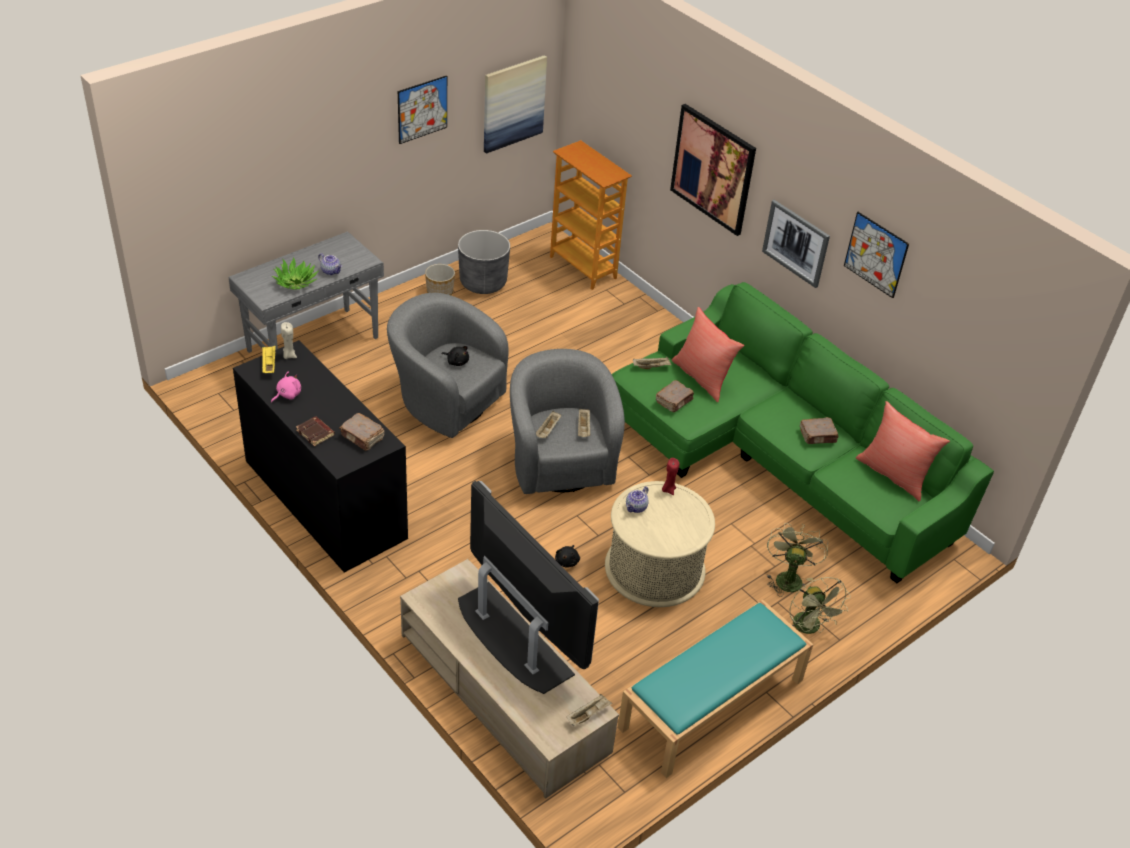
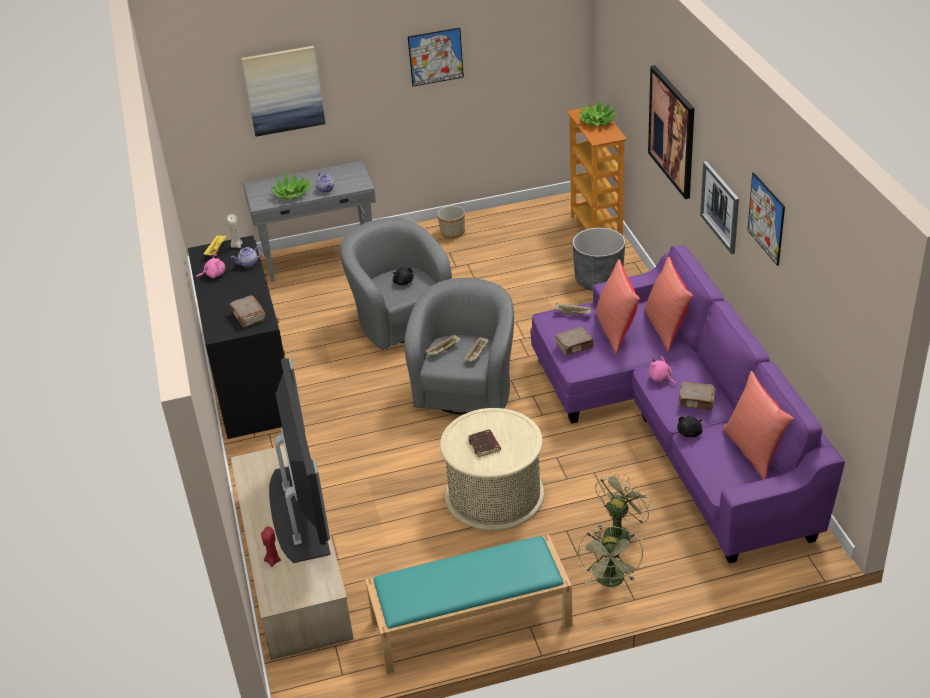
camera: 30 degrees right, 5 degrees down
(316, 433) = (214, 307): brown book -> brown book (485, 445)
(483, 282) = (496, 230): grey planter -> grey planter (598, 280)
(513, 103) = (537, 63): picture -> picture (283, 90)
(567, 561) = (419, 471): black plush toy -> black plush toy (690, 433)
(588, 714) = (319, 590): beige tray -> none
(591, 159) = (597, 121): none -> potted plant
(636, 508) = (472, 427): teapot -> teapot (248, 264)
(668, 489) = (512, 418): red candle -> red candle (273, 560)
(746, 366) = (666, 328): none -> red pillow
(772, 419) = (660, 378): none -> pink plush toy
(775, 459) = (676, 425): green sofa -> purple sofa

